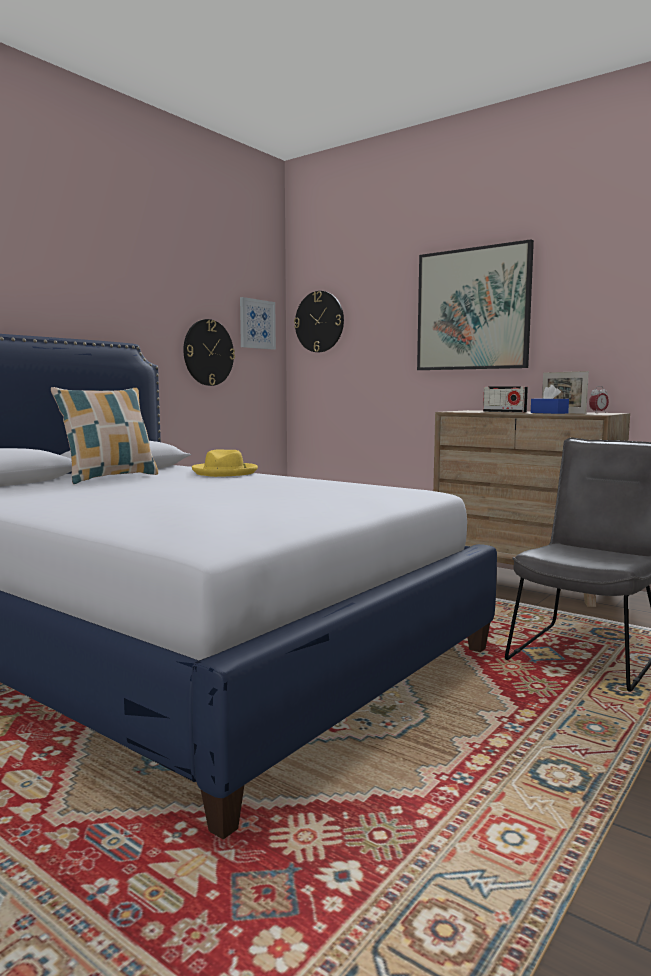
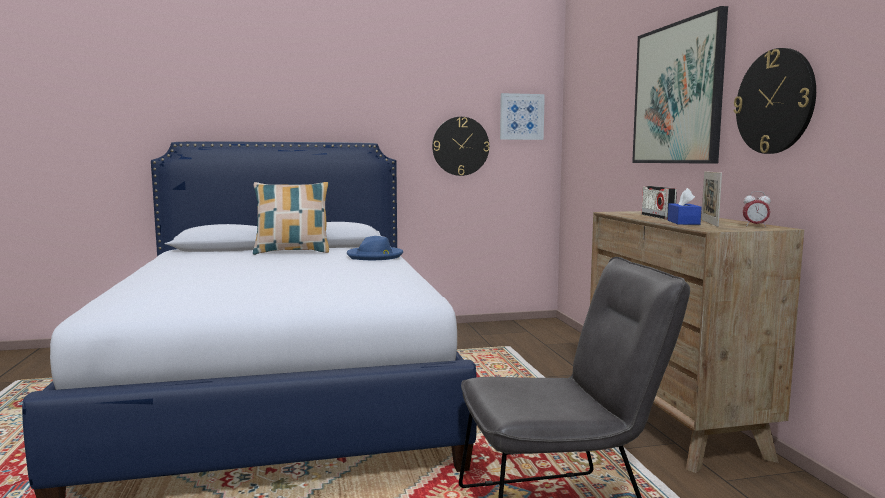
camera: 40 degrees right, 0 degrees up
(225, 472) = (375, 256): yellow hat -> blue hat
(319, 322) = (579, 111): wall clock -> wall clock (775, 101)

